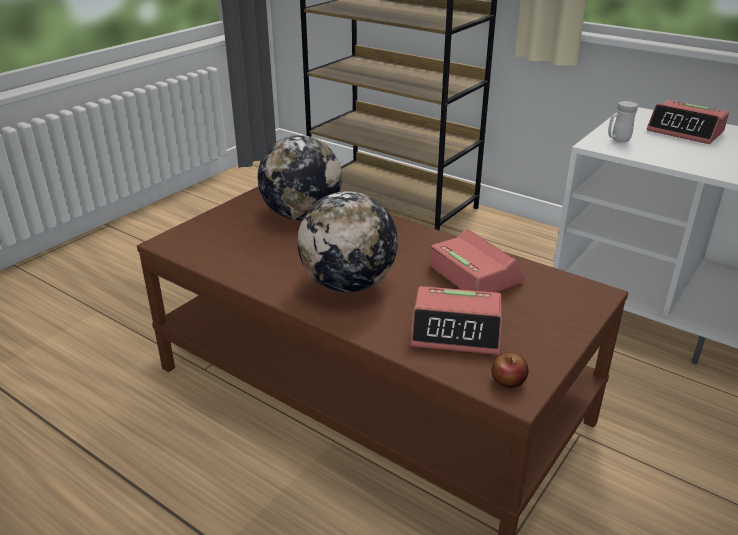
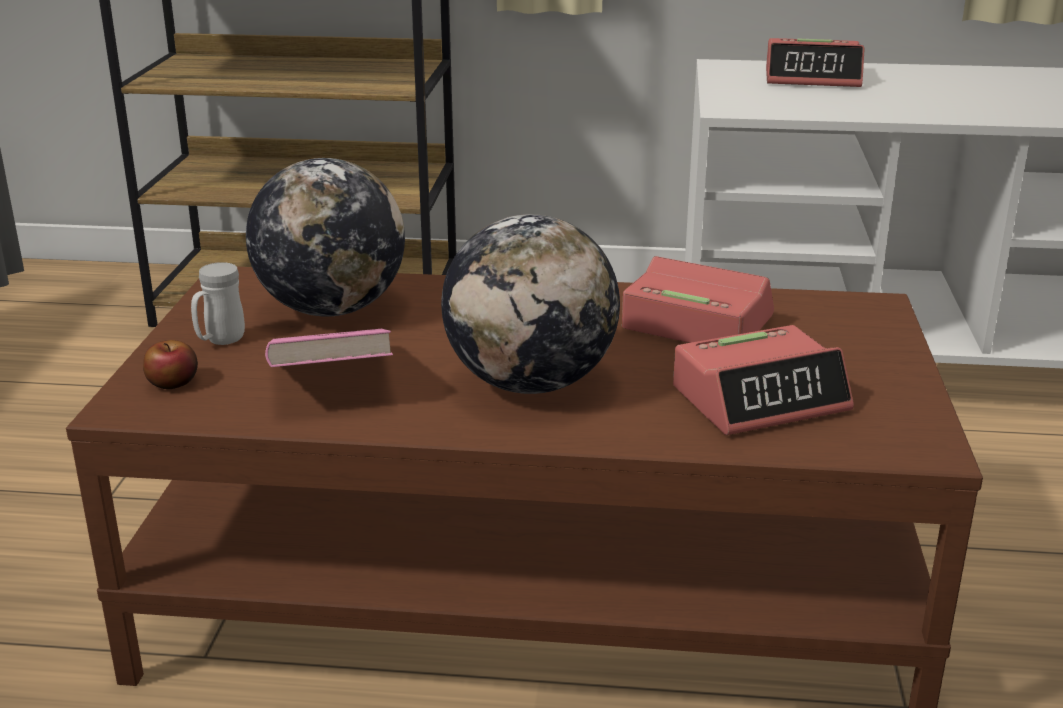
camera: 30 degrees left, 5 degrees down
(259, 255) = (330, 383): none -> pink book
(508, 381) = (899, 437): apple -> apple (173, 383)
(618, 140) = (747, 100): white mug -> white mug (220, 341)

